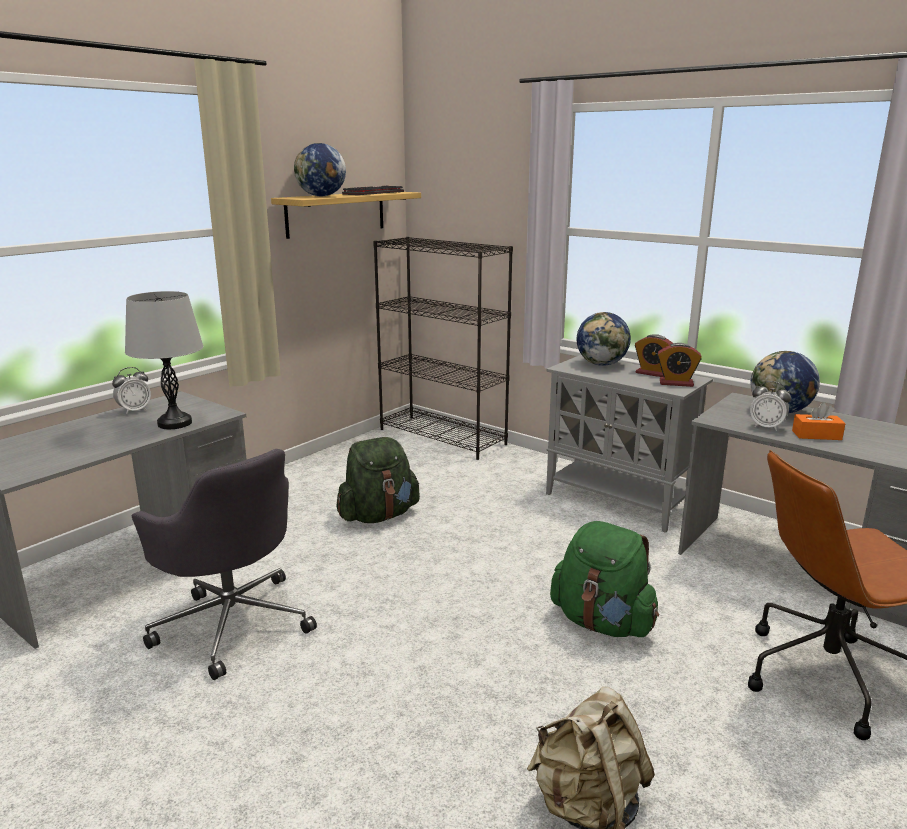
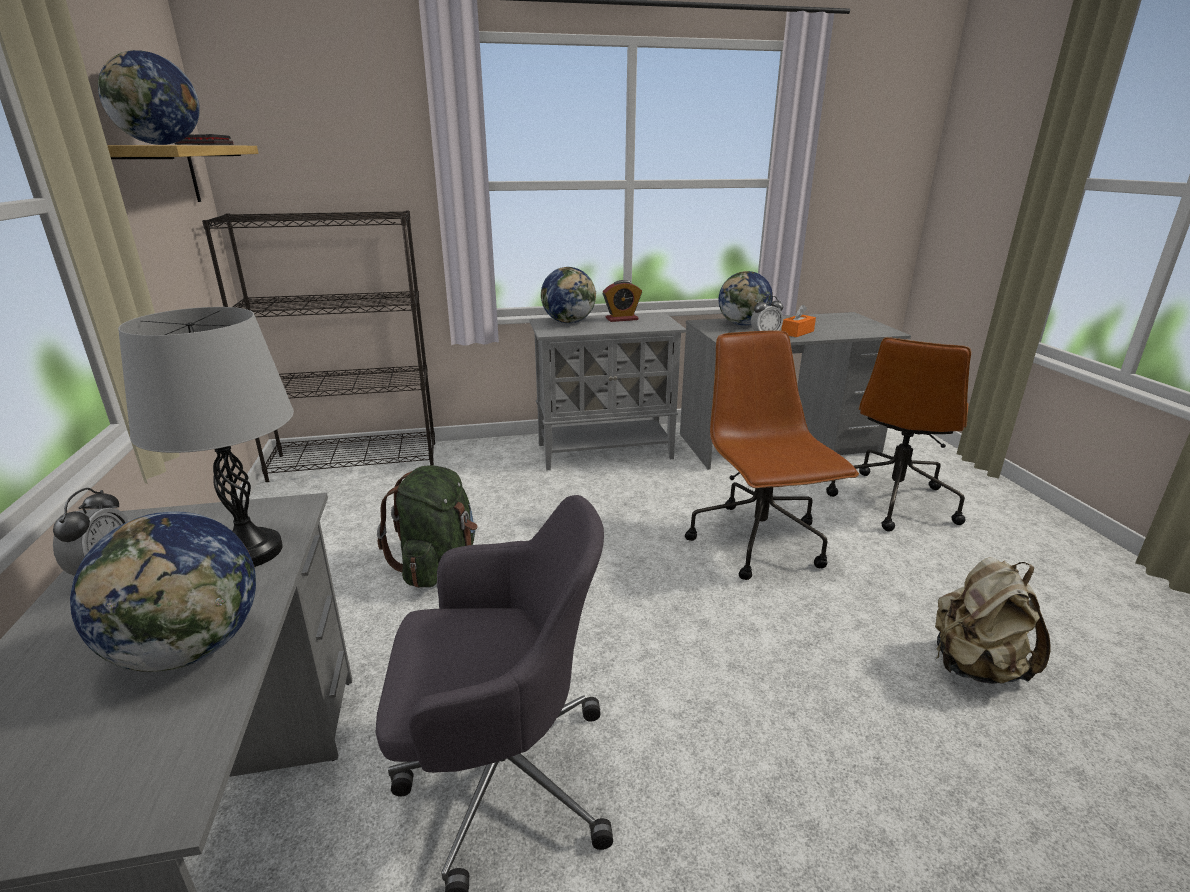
camera: 50 degrees left, 5 degrees up
(98, 444) = (190, 649): none -> globe
(602, 623) = (759, 543): green backpack -> brown office chair
(676, 383) = (656, 321): alarm clock -> none

